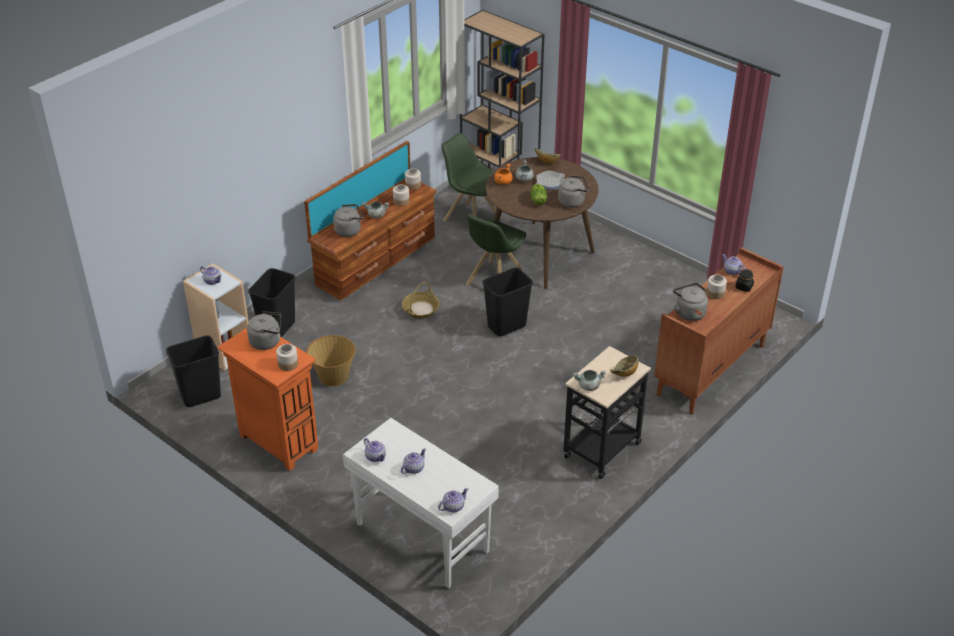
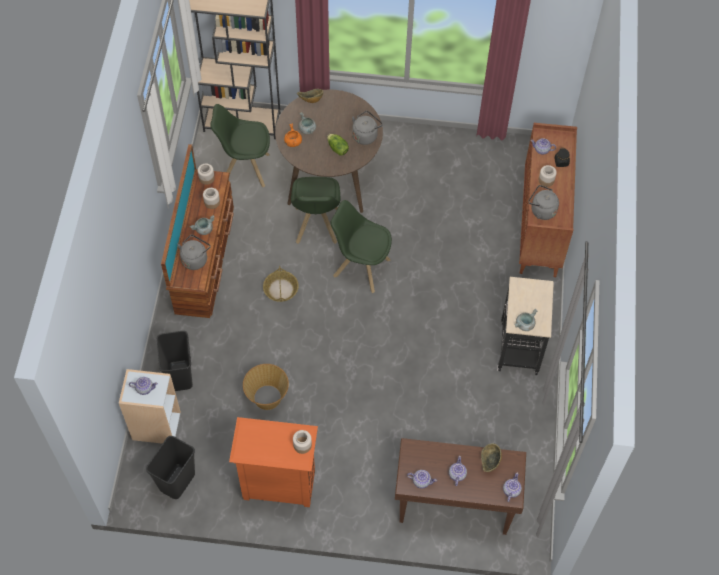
camera: 35 degrees left, 20 degrees up
(267, 342) = (266, 432): grey kettle -> none
(421, 537) = (453, 504): white console table -> brown console table
(506, 326) = (361, 268): black trash can -> green chair
(550, 182) = (331, 123): frying pan -> none
(623, 374) = (540, 299): bowl -> bowl (490, 462)

